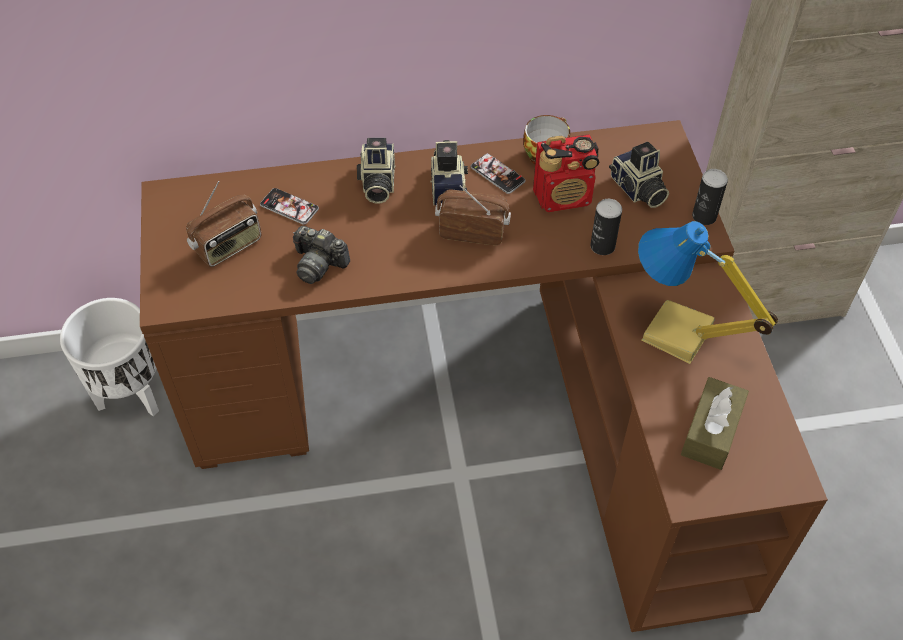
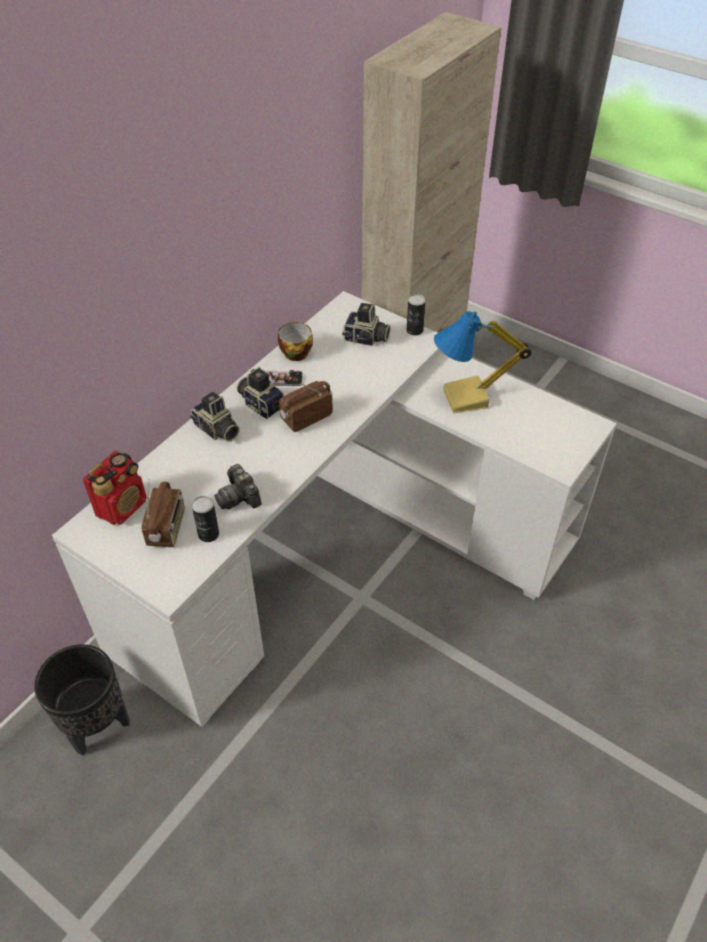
camera: 45 degrees left, 5 degrees down
(132, 395) = (97, 725): white planter -> black planter
(289, 207) = (178, 480): phone -> none
(319, 264) = (239, 497): camera -> camera turned 75 degrees clockwise
(491, 408) = (338, 549): brown desk -> white desk
(563, 197) = (333, 367): radio -> radio (122, 507)
(602, 246) = (384, 378): can -> can (208, 534)
(711, 431) = (536, 431): brown tissue box -> none

